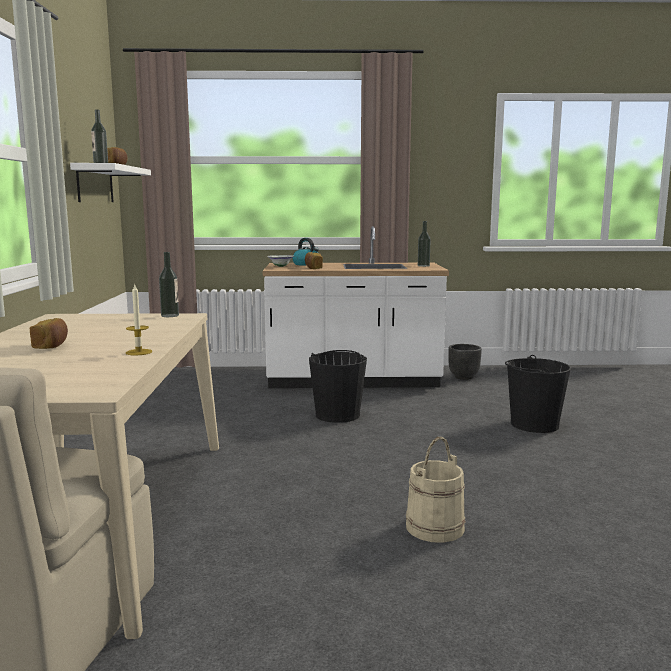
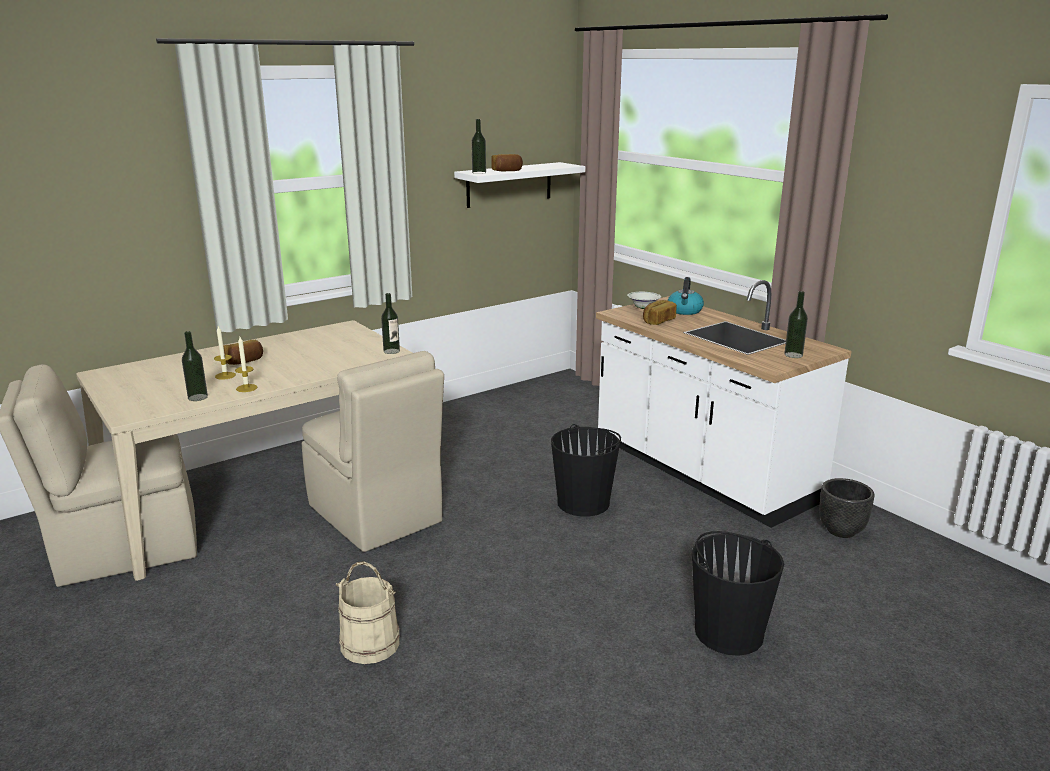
camera: 55 degrees right, 10 degrees up
(76, 354) = (225, 375): none -> candle
(115, 367) = (198, 397): none -> bottle
(231, 480) = (376, 515): none -> beige chair

